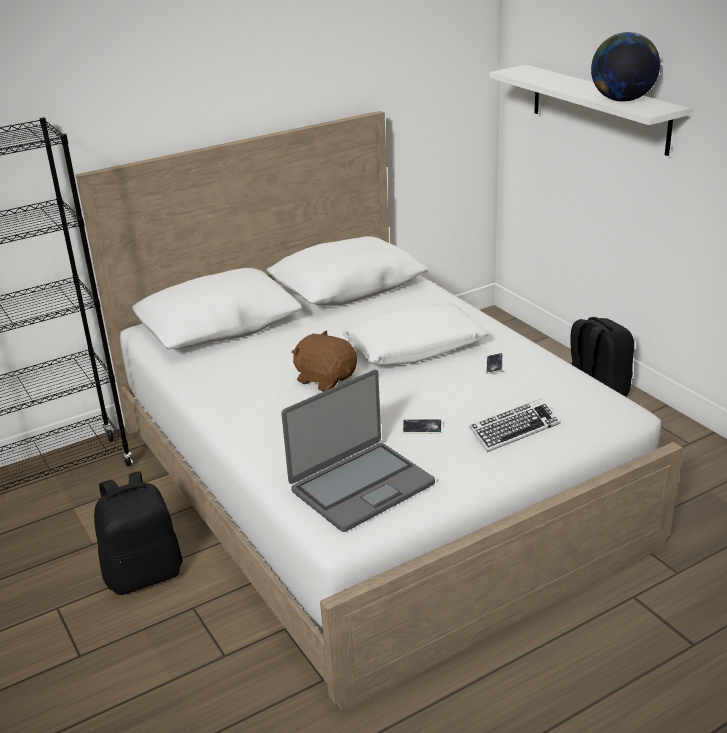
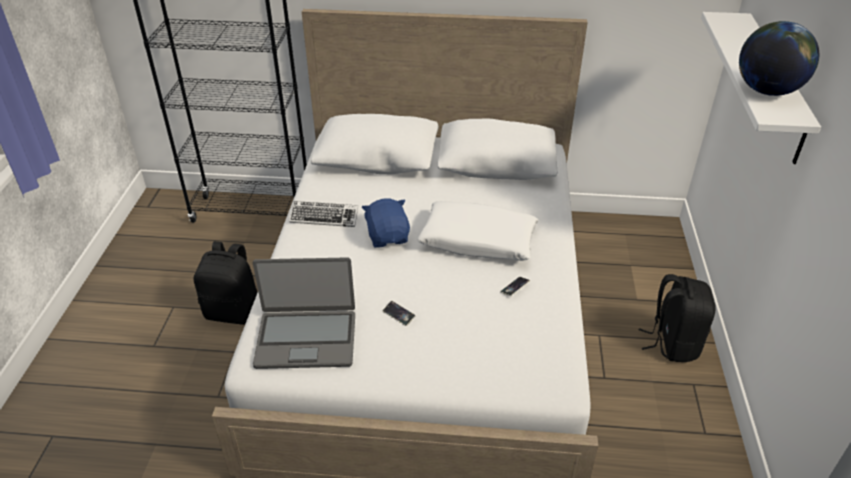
camera: 35 degrees right, 10 degrees up
(325, 379) = (388, 237): brown plush toy -> blue plush toy
(514, 430) = (458, 354): keyboard -> keyboard (324, 217)

